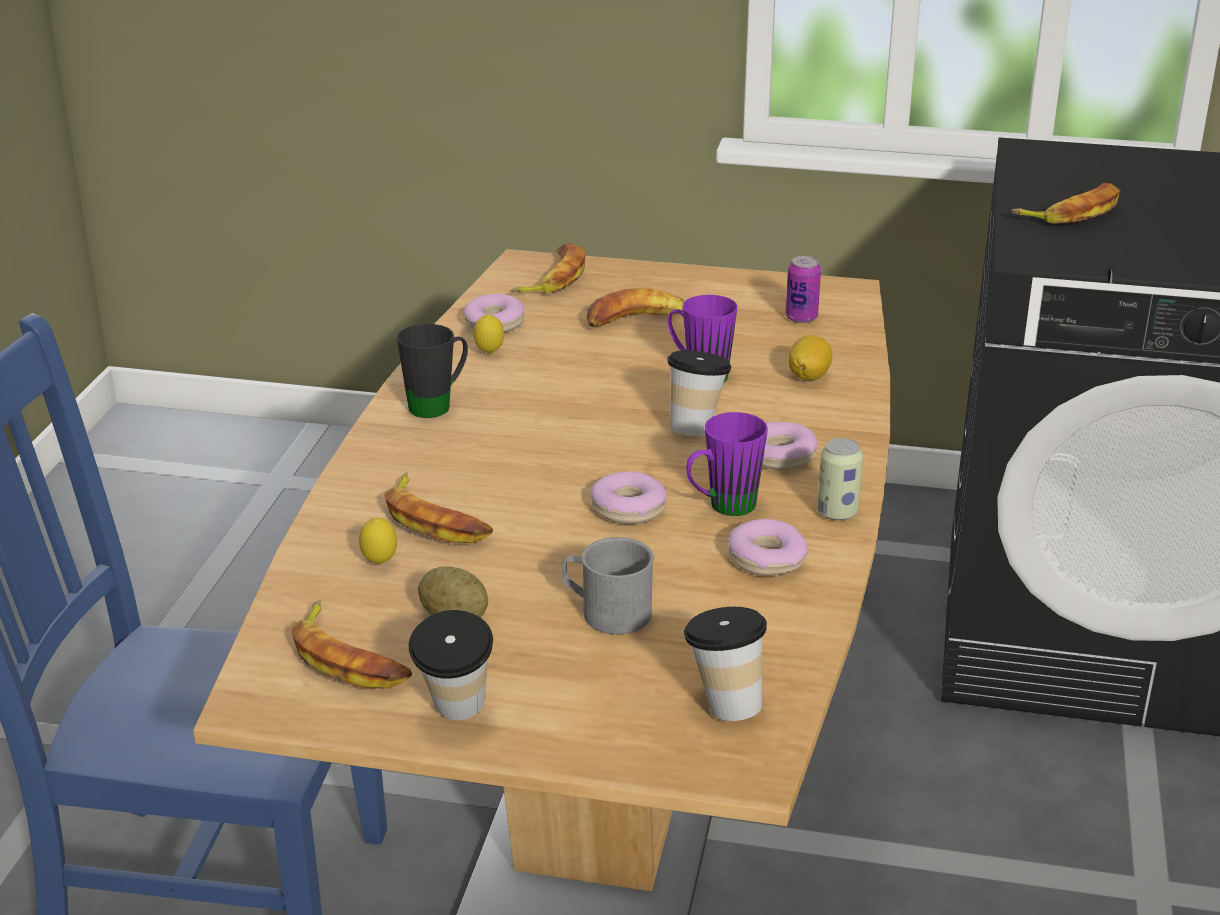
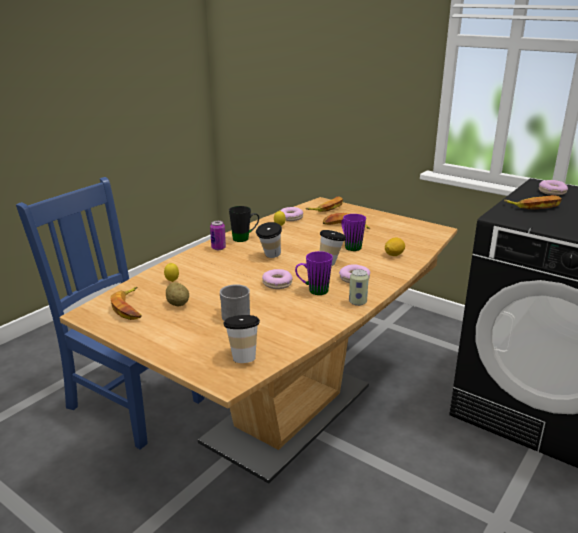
camera: 25 degrees right, 5 degrees down
(435, 520) = (205, 272): banana -> none
(455, 716) = (144, 335): cup -> cup (269, 257)
(766, 559) = (312, 312): donut -> donut (552, 192)
(801, 317) = (411, 235): can -> can (218, 248)

